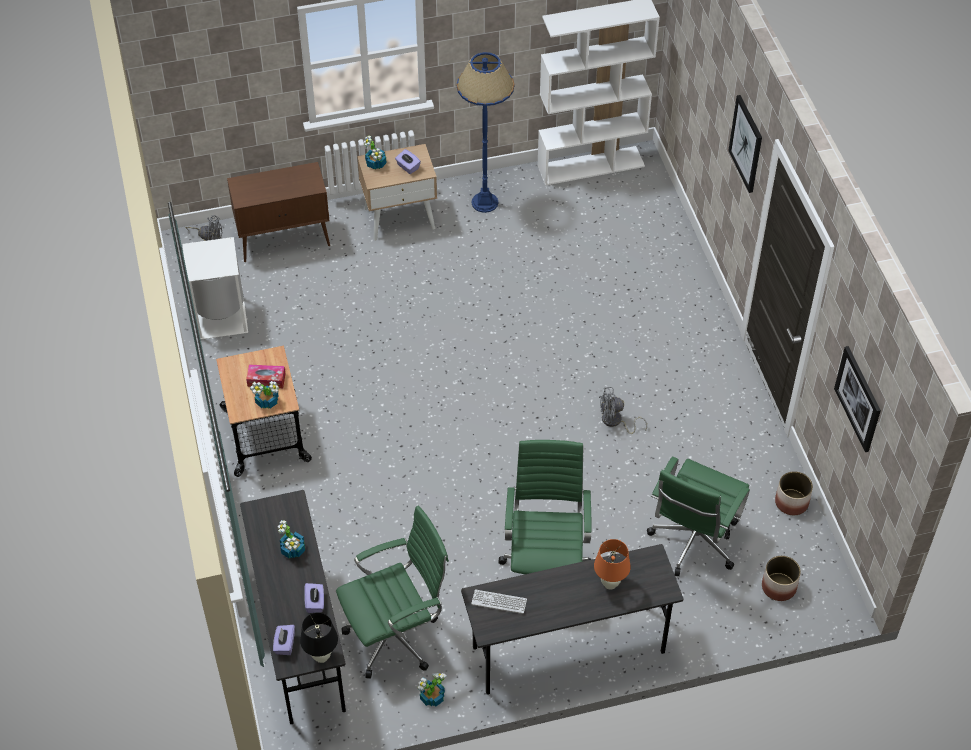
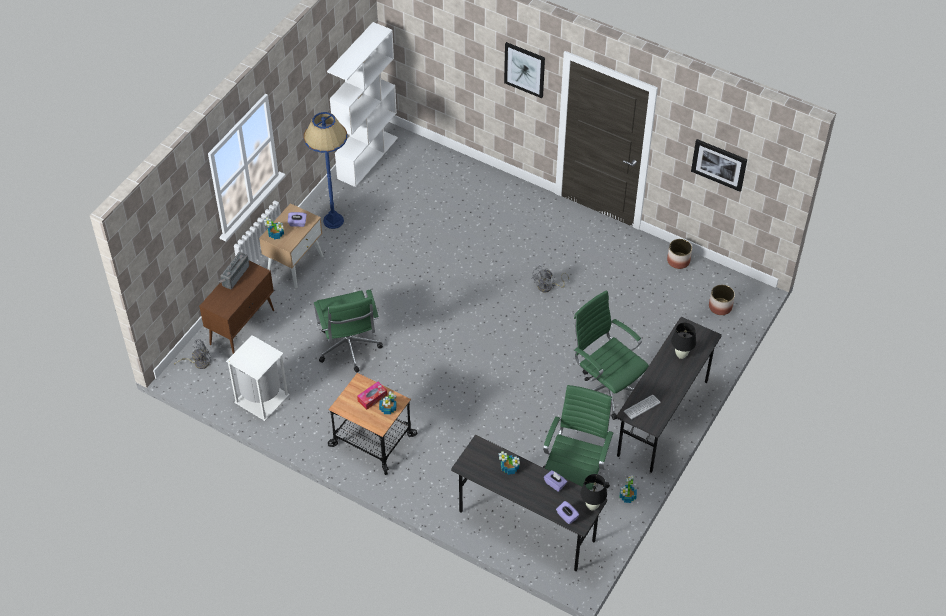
camera: 45 degrees left, 0 degrees up
(290, 173) = (234, 275): none -> radio
(610, 584) = (681, 355): orange table lamp -> black table lamp
(692, 544) = (657, 318): green office chair -> green office chair (349, 349)

